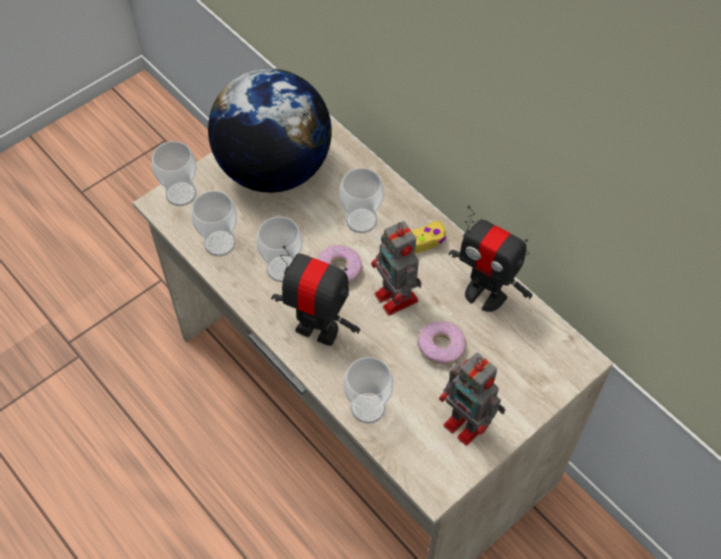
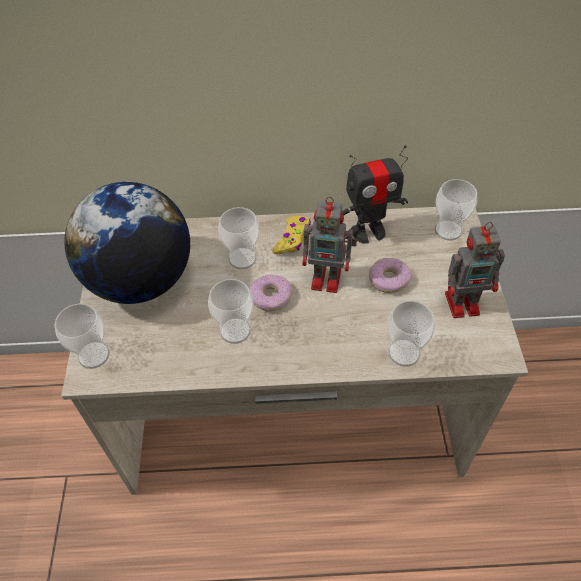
camera: 50 degrees left, 5 degrees down
(219, 243) = (169, 357): cup -> cup (448, 230)
(317, 330) = (310, 342): toy robot -> none

